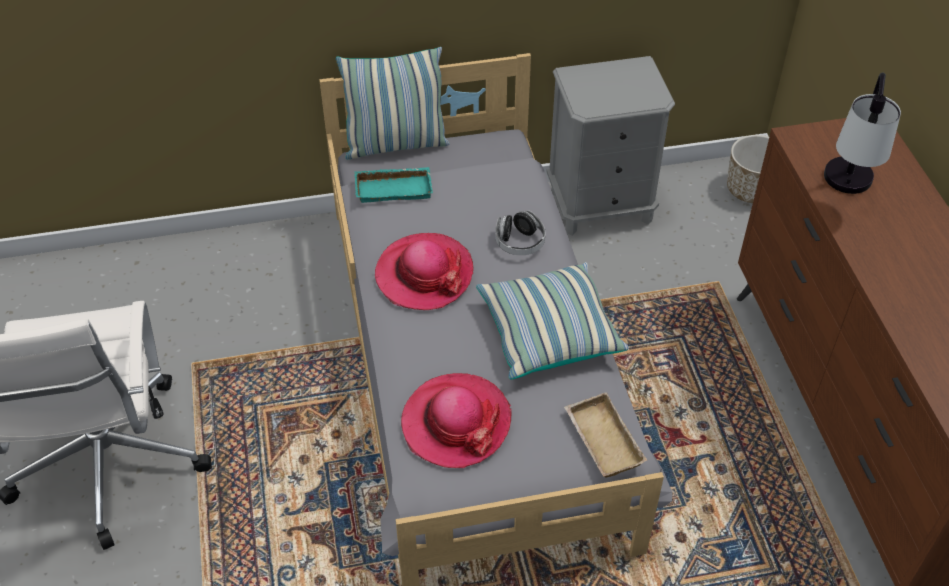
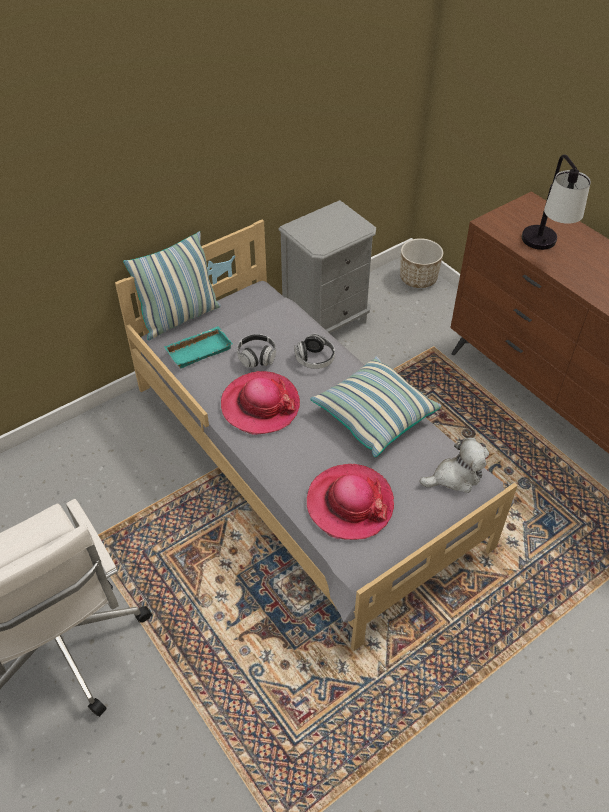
camera: 25 degrees left, 0 degrees up
(454, 218) = (257, 357): none -> headphones
(600, 440) = (455, 477): beige tray -> plush toy

